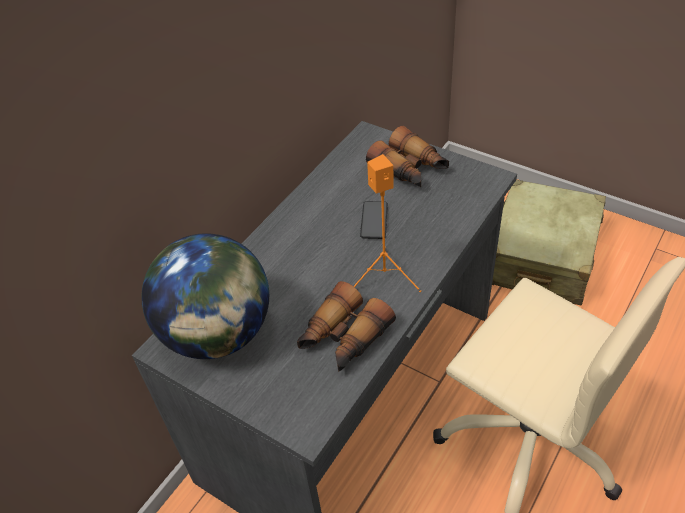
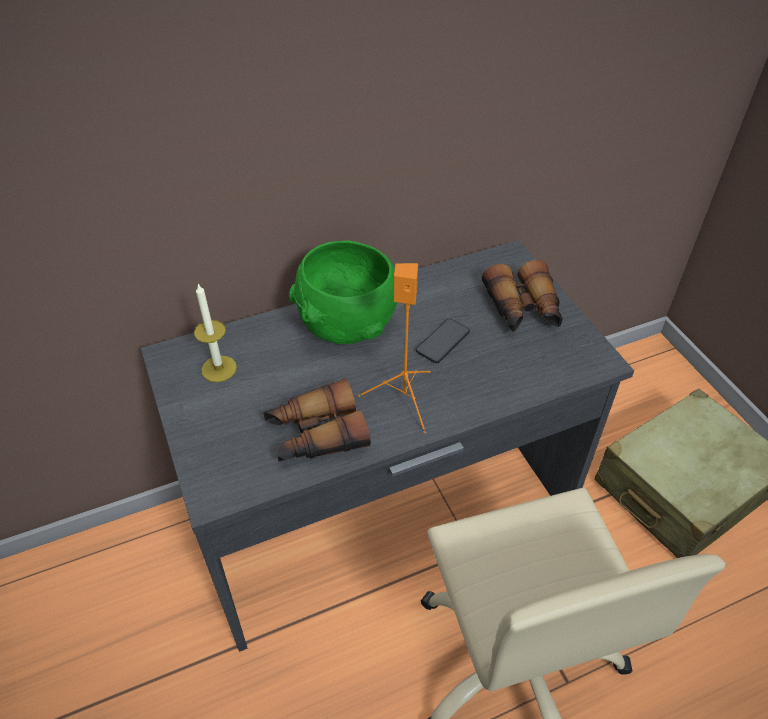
camera: 30 degrees right, 0 degrees up
(218, 333) = (219, 368): globe -> candle
(292, 246) = (347, 326): none -> green bowl

